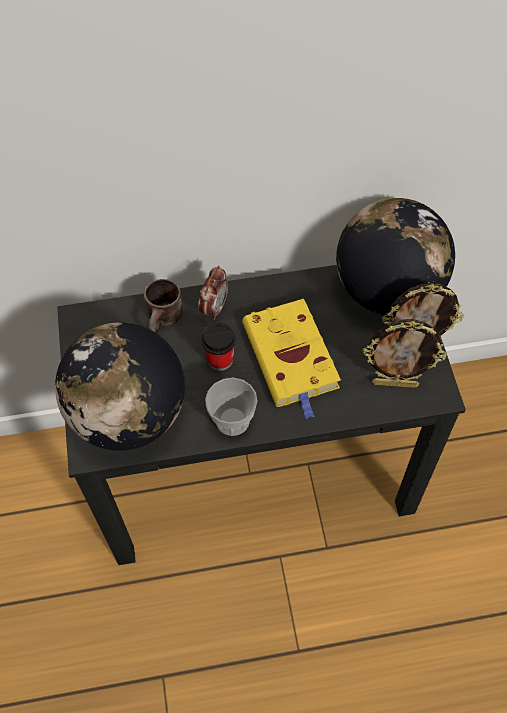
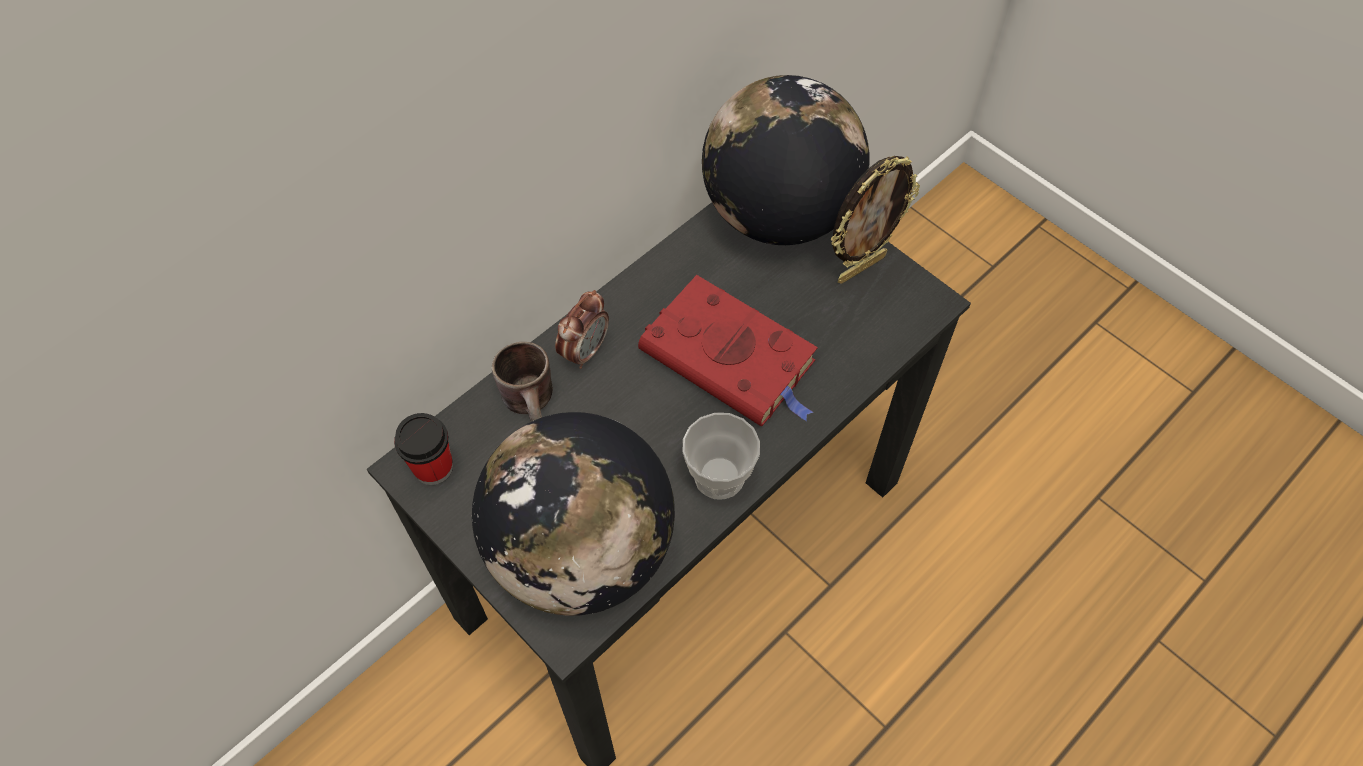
camera: 35 degrees left, 0 degrees up
(214, 308) = (585, 350): alarm clock -> alarm clock turned 45 degrees clockwise
(220, 359) = (644, 411): cup -> cup (433, 467)
(292, 359) = (732, 358): yellow book -> red book
(395, 383) = (872, 317): picture frame -> none

